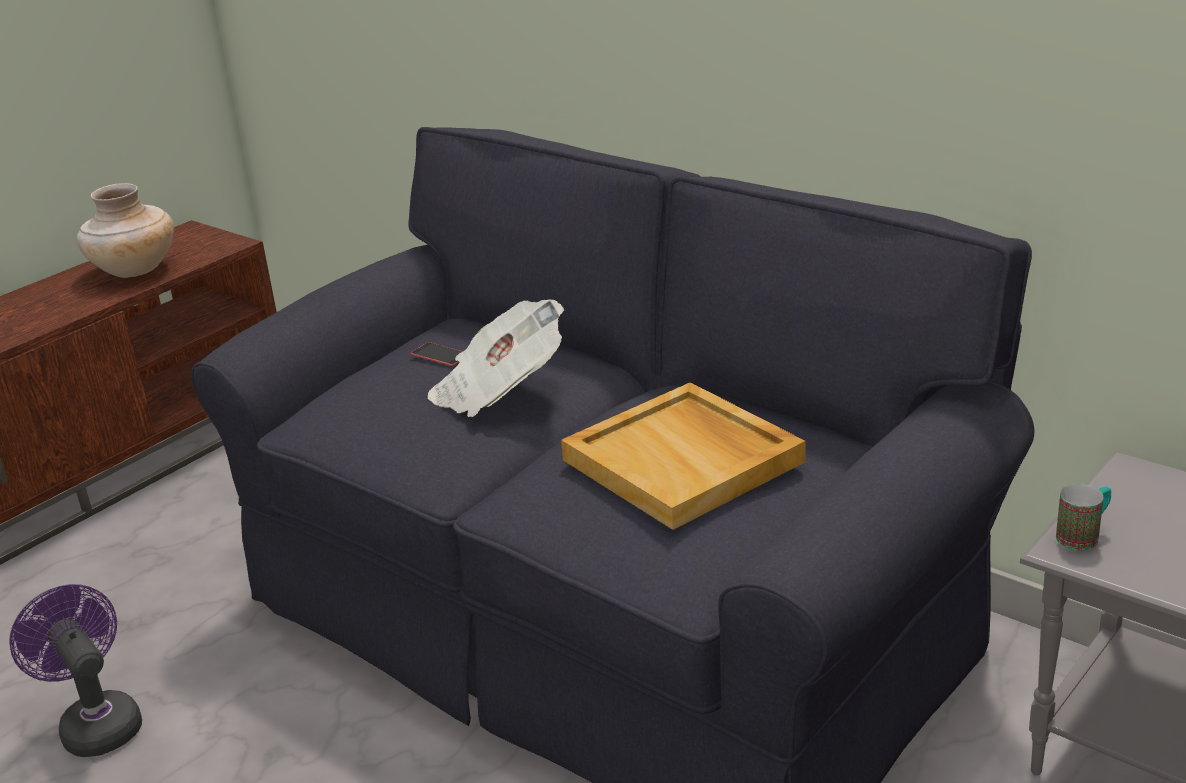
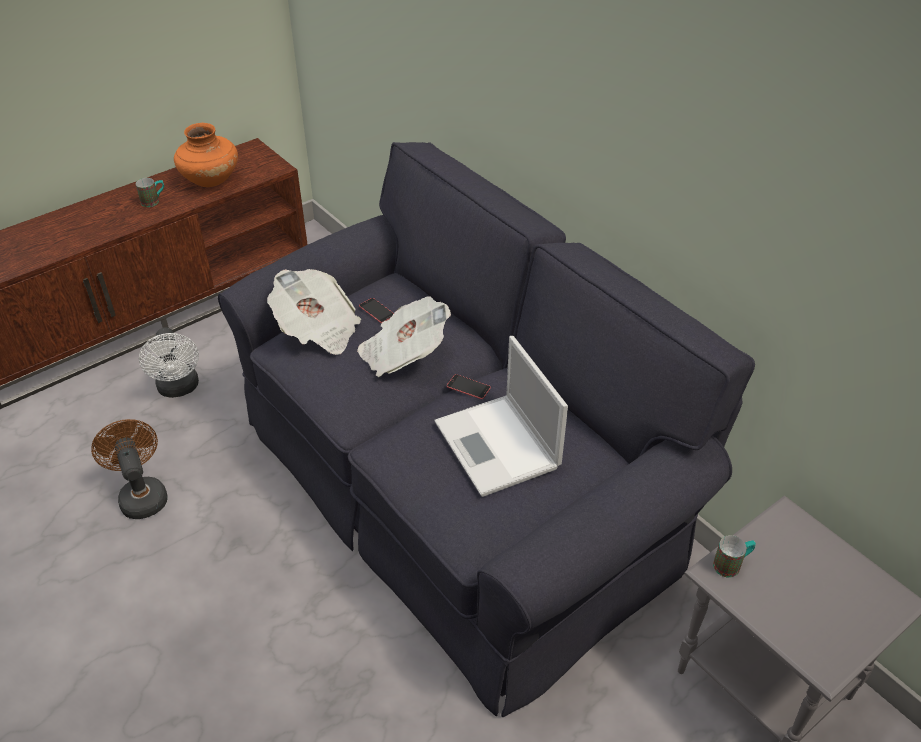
camera: 10 degrees right, 15 degrees up
(53, 304) = (154, 201): none -> mug
(96, 723) = (141, 495): purple fan -> brown fan
(125, 578) = (179, 389): none -> white fan
(134, 270) = (210, 180): beige vase -> orange vase
(358, 387) = (317, 329): none -> newspaper
(611, 410) = (468, 387): none -> phone
(685, 461) = (498, 446): beige tray -> laptop

